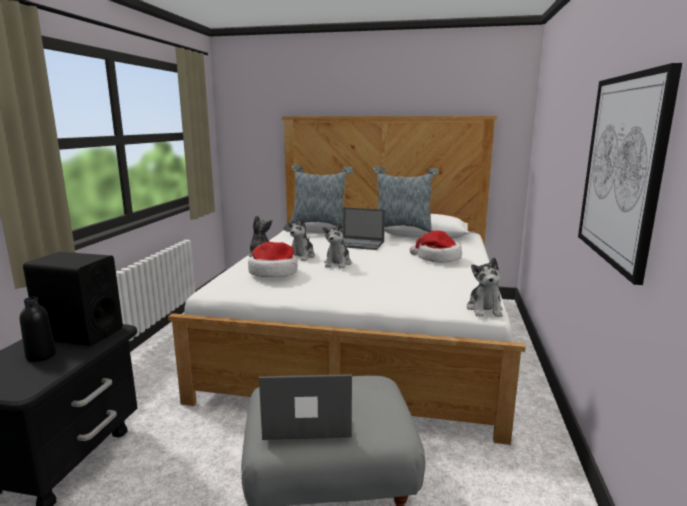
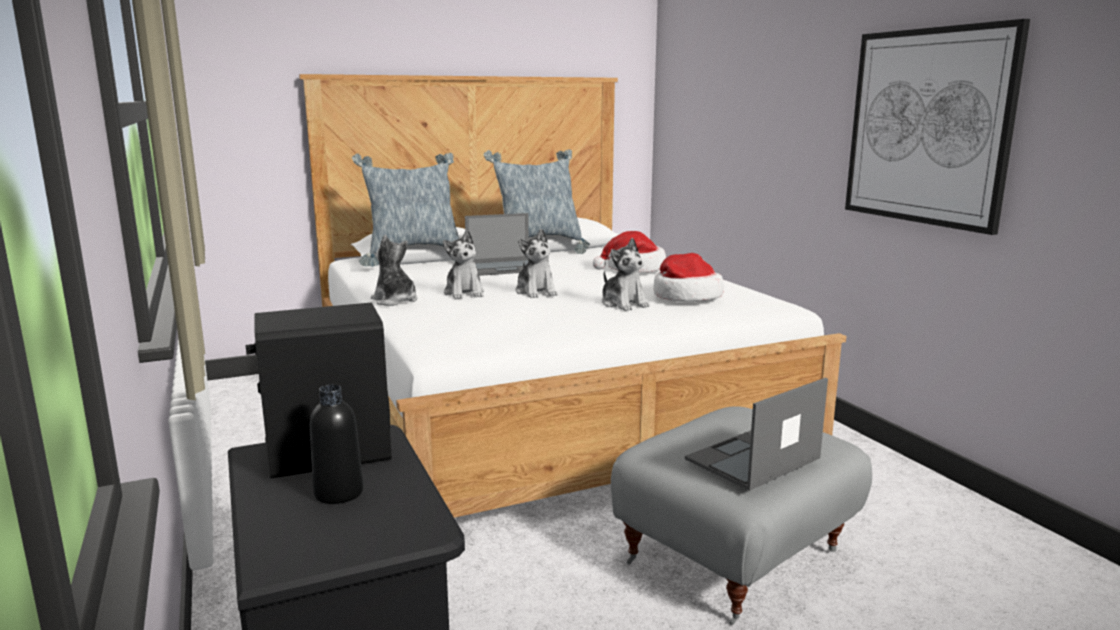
camera: 35 degrees left, 0 degrees up
(274, 272) = (484, 314): hat -> hat (685, 296)
(485, 309) = (783, 306): plush toy -> plush toy (623, 304)

